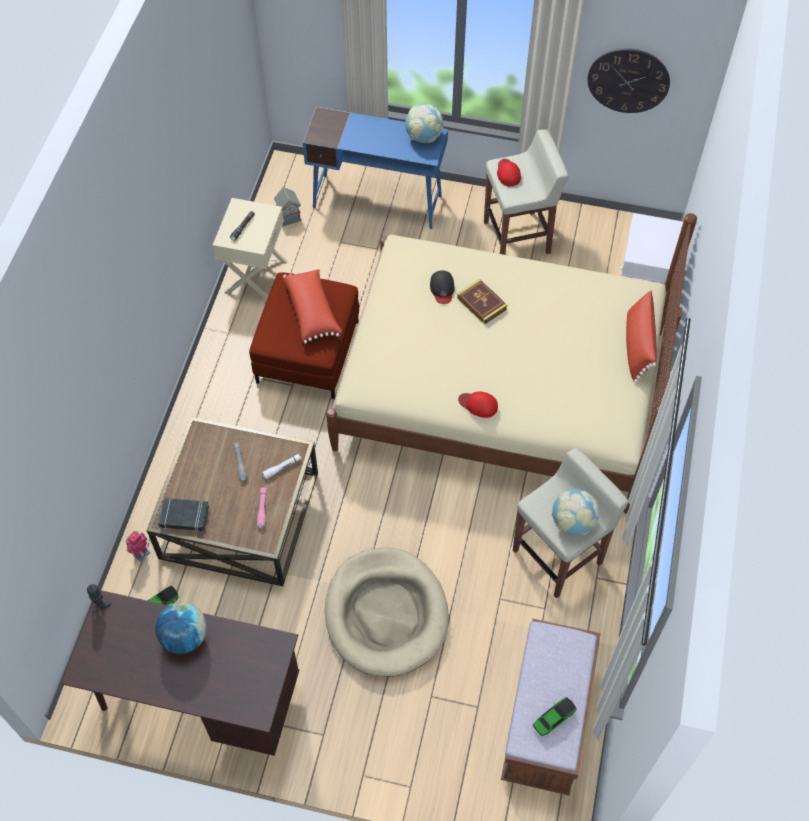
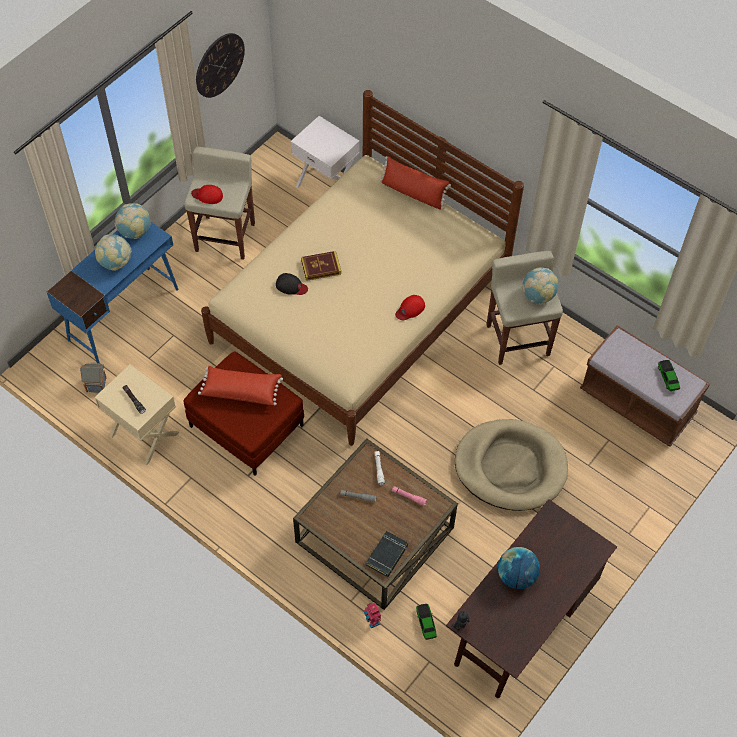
camera: 65 degrees left, 0 degrees up
(378, 139) = (115, 262): none -> globe

